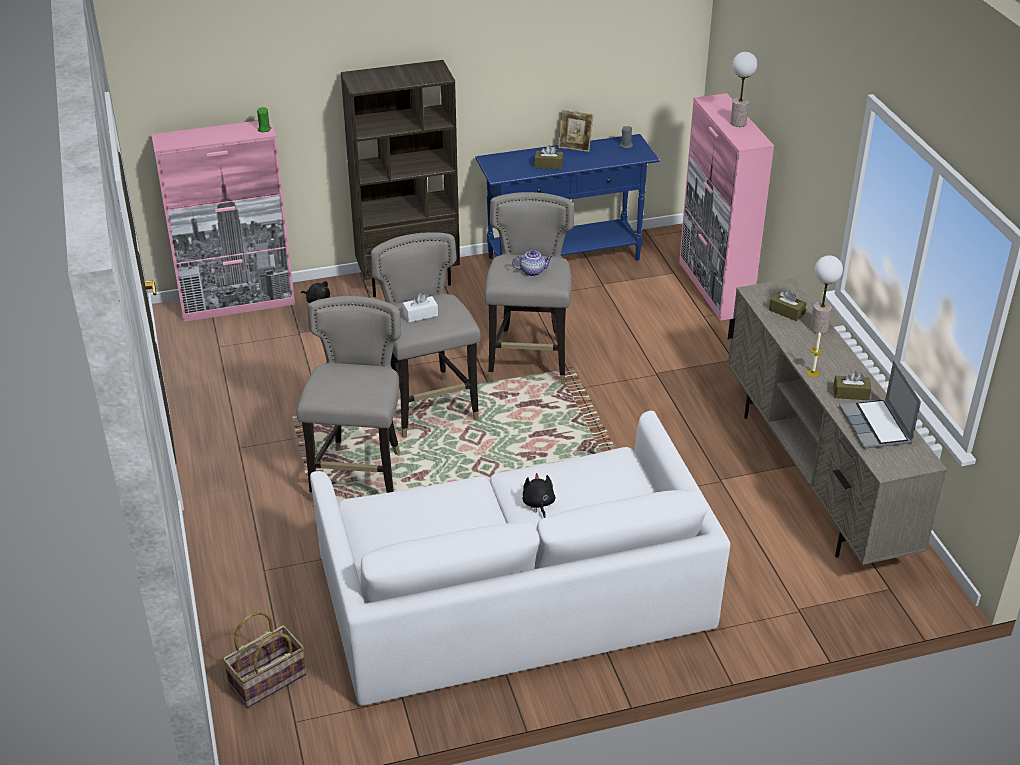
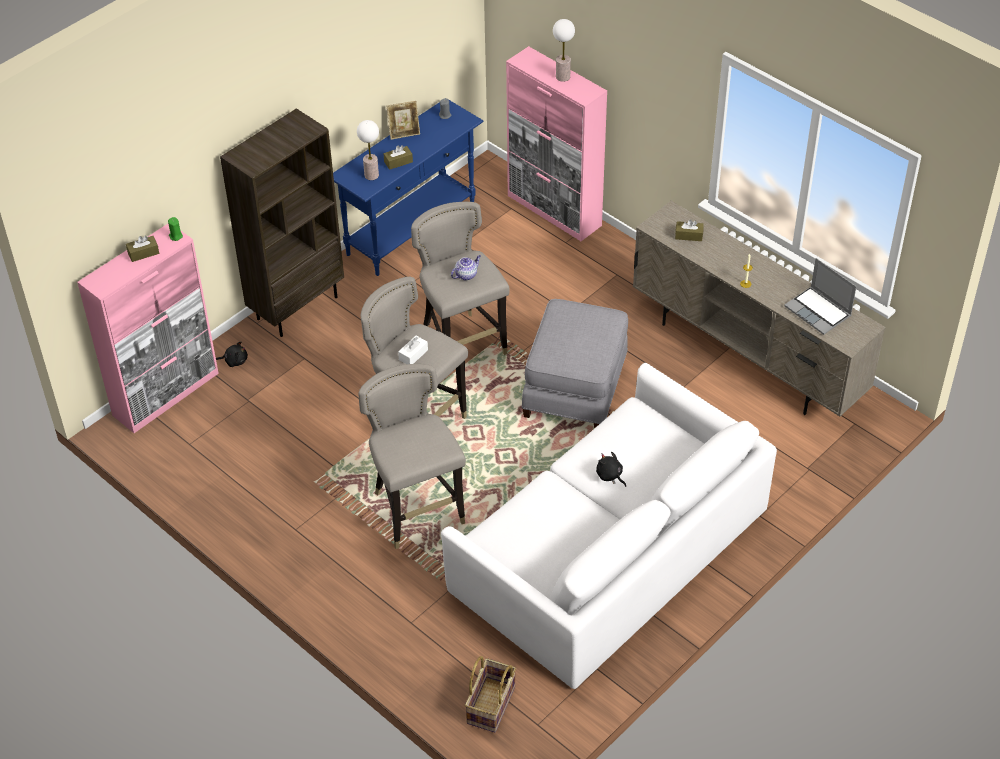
camera: 30 degrees left, 10 degrees up
(606, 438) = (576, 389): none -> grey ottoman
(819, 329) = (722, 241): table lamp -> table lamp (371, 175)
(850, 393) = (783, 291): brown tissue box -> brown tissue box (143, 253)

